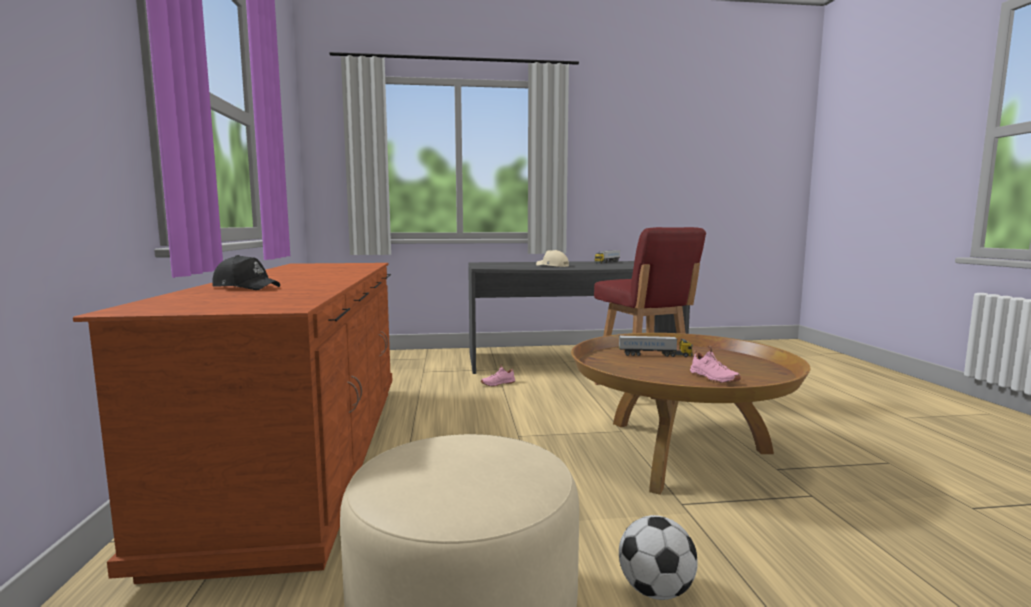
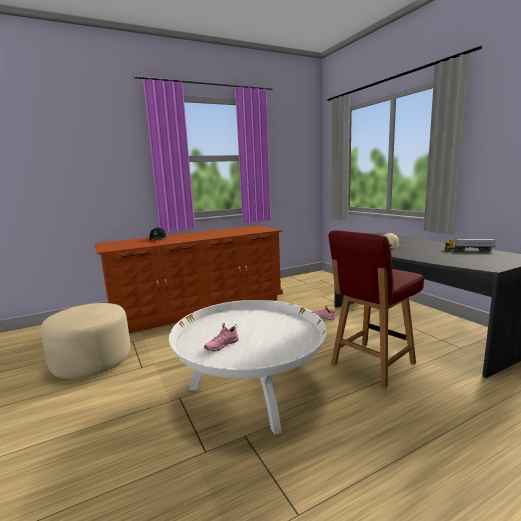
camera: 70 degrees right, 5 degrees up
(654, 355) = (274, 324): toy truck -> none
(655, 590) = (102, 397): football -> none
(678, 452) = (251, 391): brown coffee table -> white coffee table

